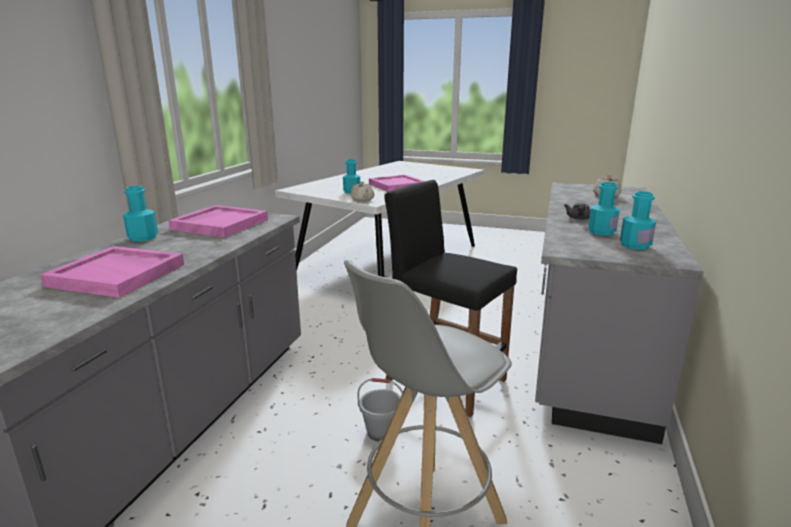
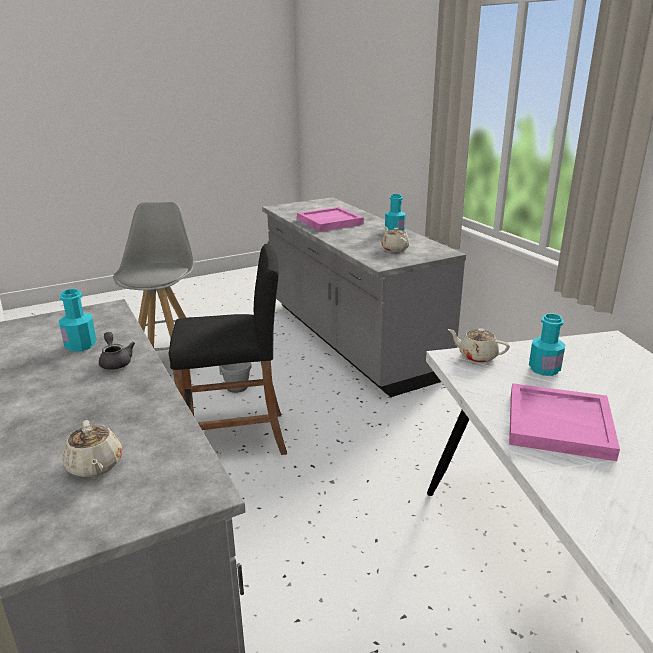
camera: 135 degrees right, 5 degrees up
(220, 224) = (394, 249): pink tray -> beige teapot
(635, 245) = (43, 335): turquoise bottle -> none

